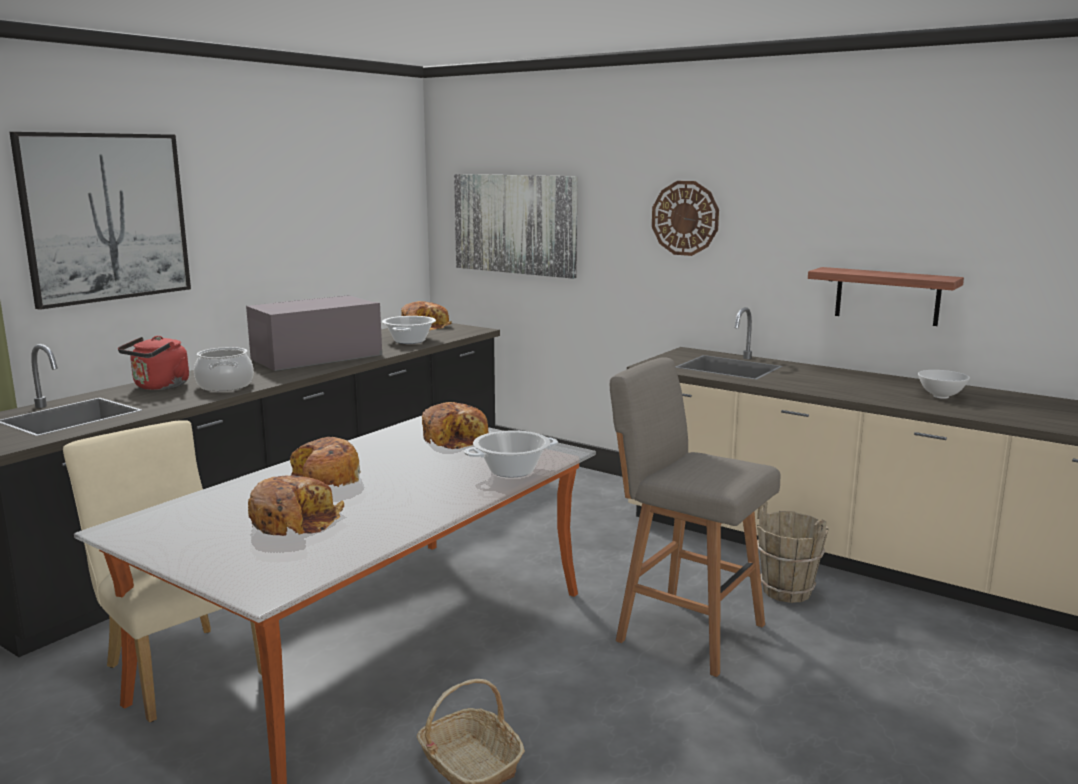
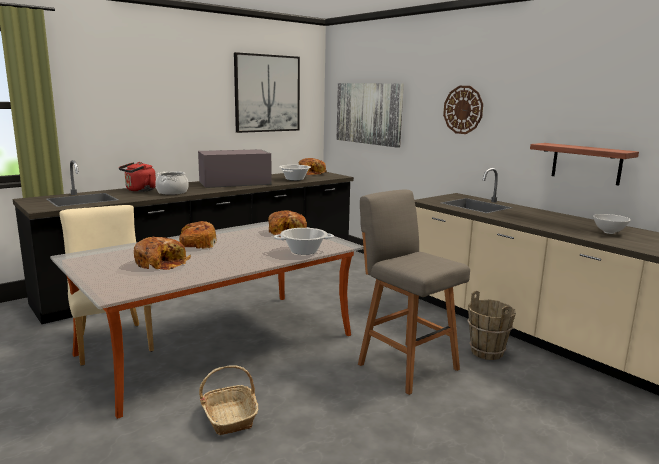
camera: 15 degrees right, 0 degrees up
(106, 217) = (122, 96): picture -> picture (267, 93)

